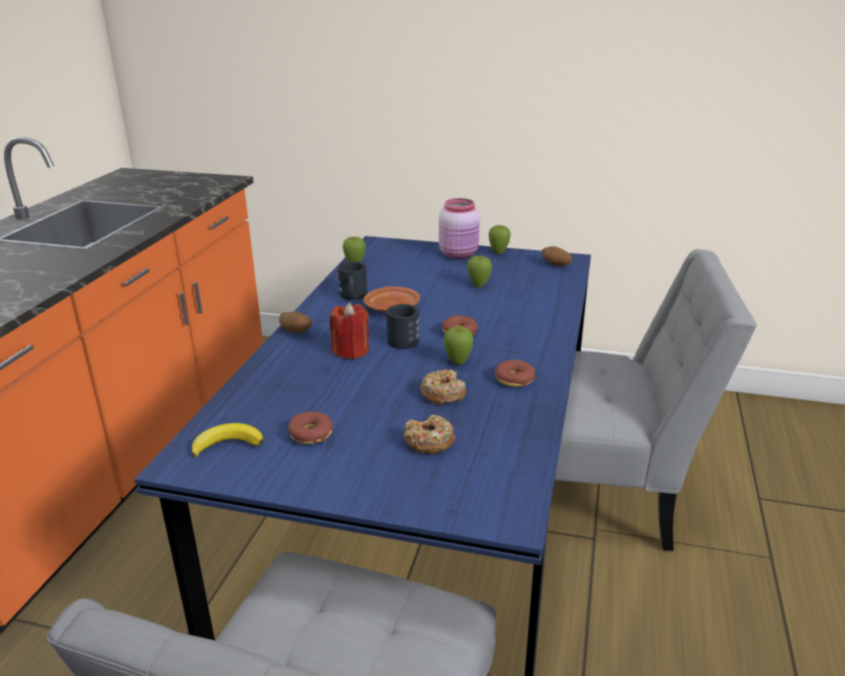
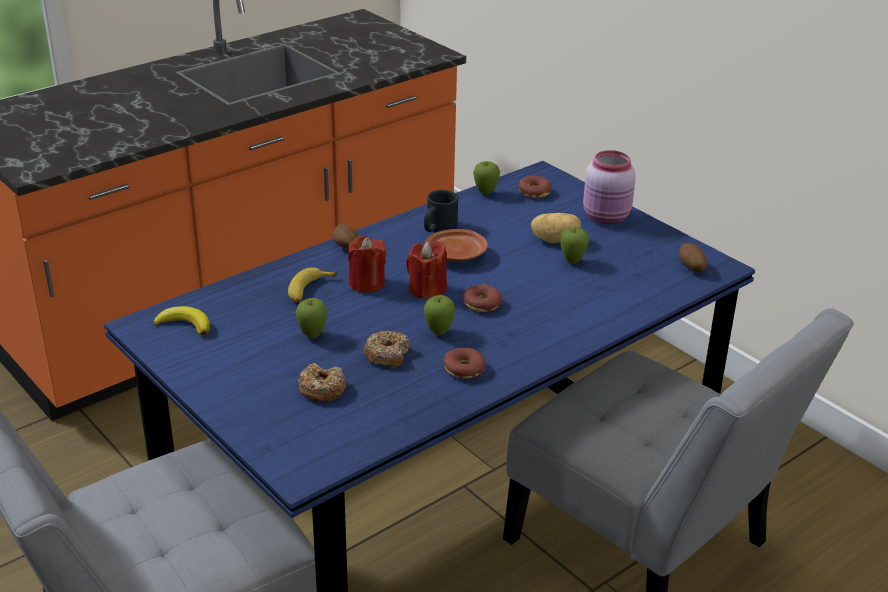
camera: 35 degrees right, 5 degrees up
(310, 373) = (309, 291): none -> banana
(311, 434) = (247, 343): donut -> donut (534, 192)
(405, 338) = (427, 290): black mug -> red candle
(447, 277) = (555, 240): none -> potato
(498, 253) = (651, 230): apple -> apple (312, 336)

